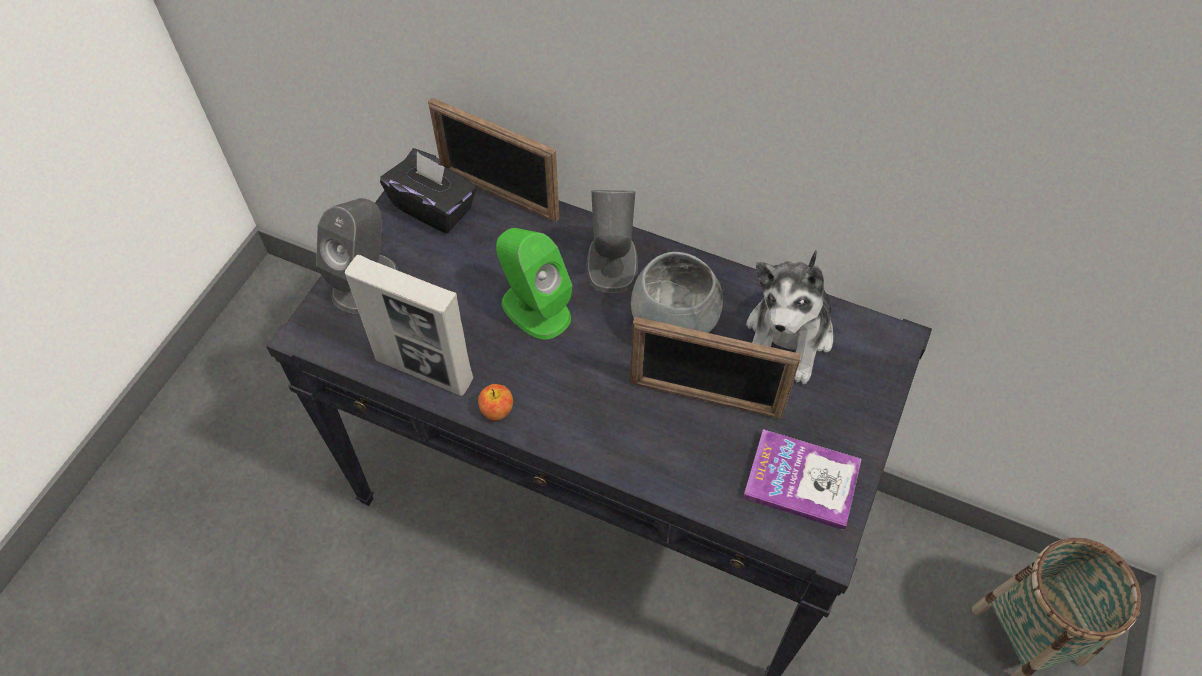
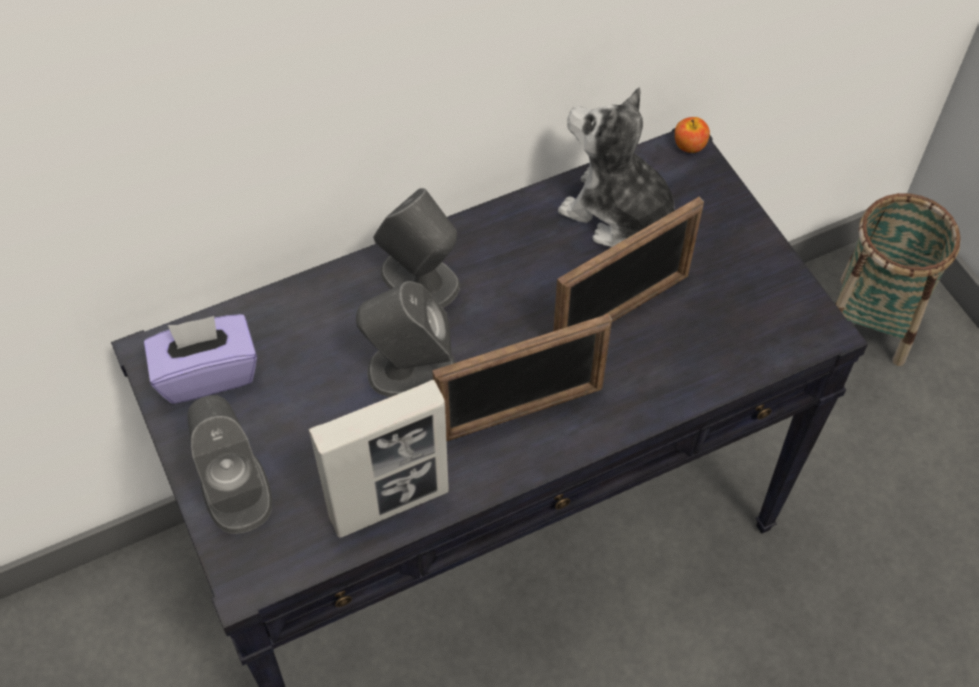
camera: 50 degrees left, 0 degrees up
(434, 208) = (207, 373): black tissue box -> purple tissue box
(497, 410) = (489, 474): apple -> apple (689, 145)
(499, 195) = (250, 311): picture frame -> picture frame (521, 413)
(535, 308) = (410, 370): green speaker -> grey speaker
(675, 321) = (527, 277): grey bowl -> none
(788, 336) = (618, 213): plush toy -> plush toy turned 150 degrees clockwise
(801, 480) = (755, 304): book -> none

